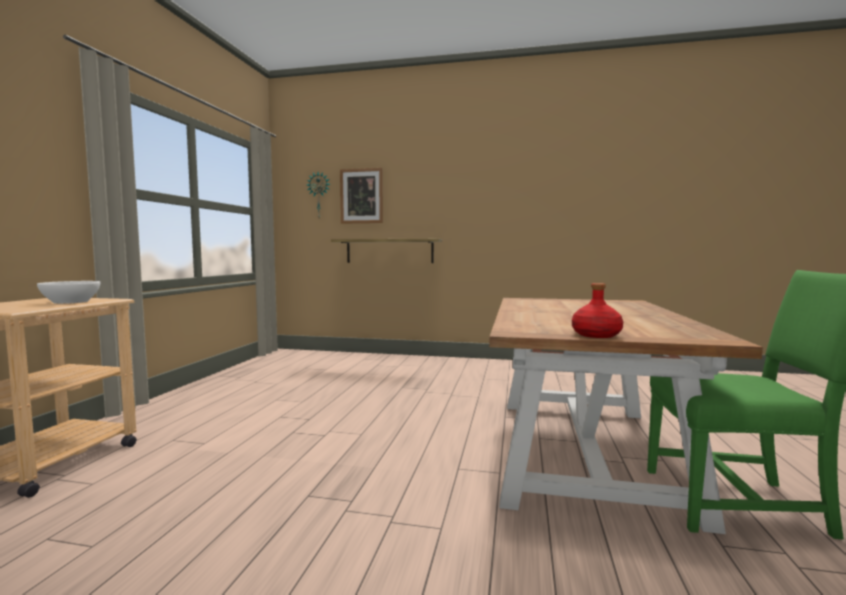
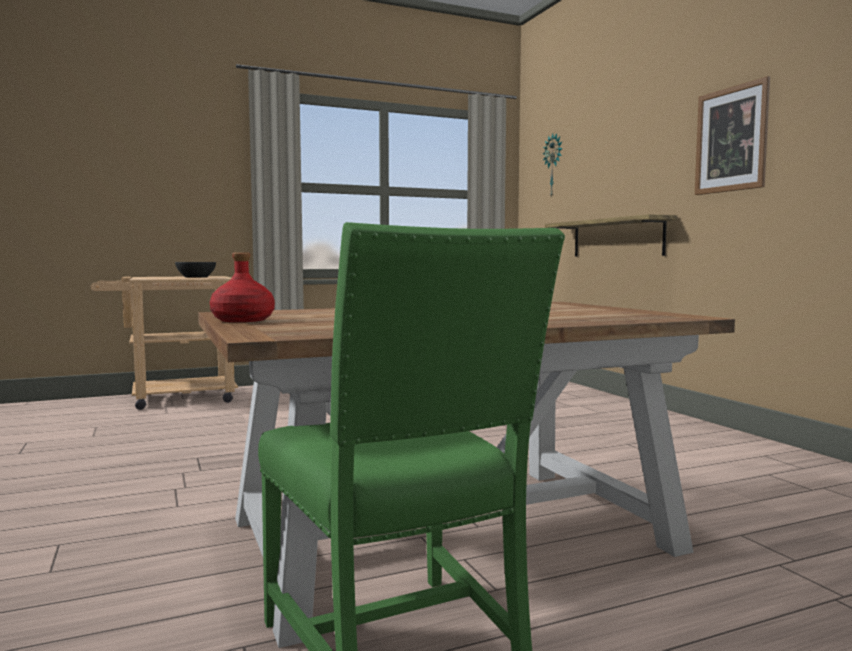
camera: 55 degrees right, 0 degrees up
(70, 302) = (196, 277): white bowl -> black bowl
(361, 196) = (591, 159): picture -> picture (731, 139)

